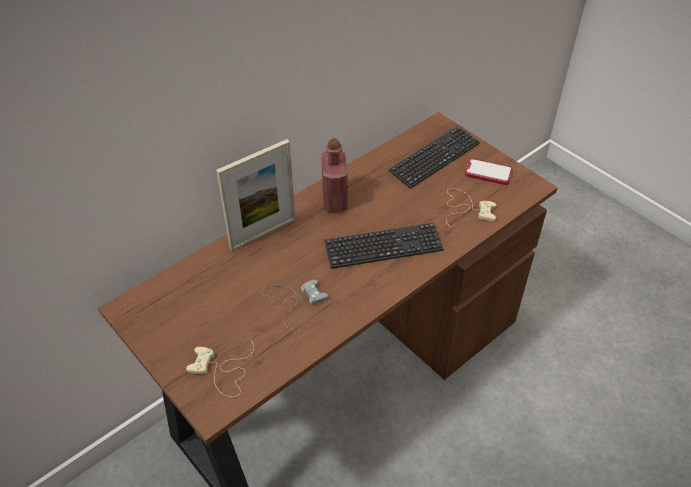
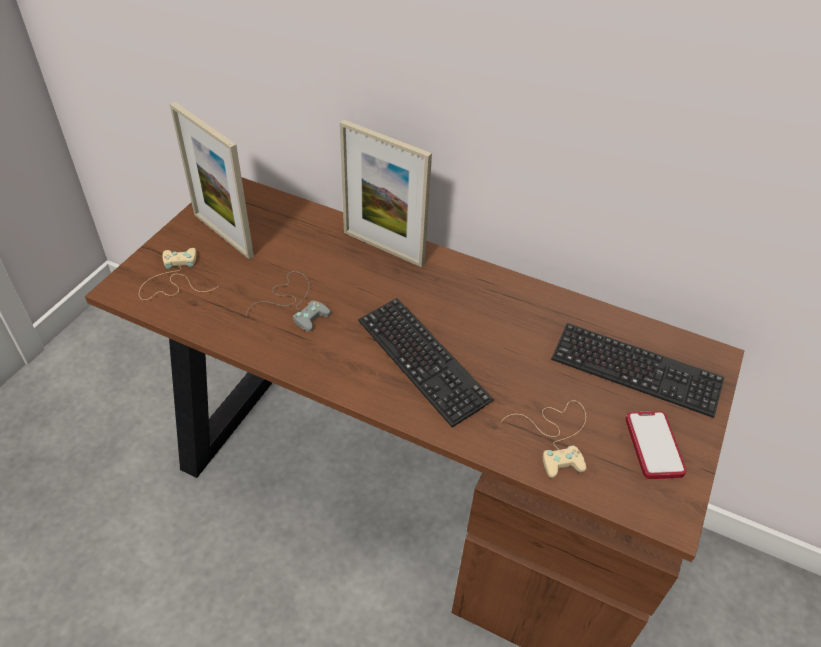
camera: 65 degrees right, 0 degrees up
(186, 327) = (223, 235): none -> picture frame
(334, 201) = (477, 291): red bottle -> none

